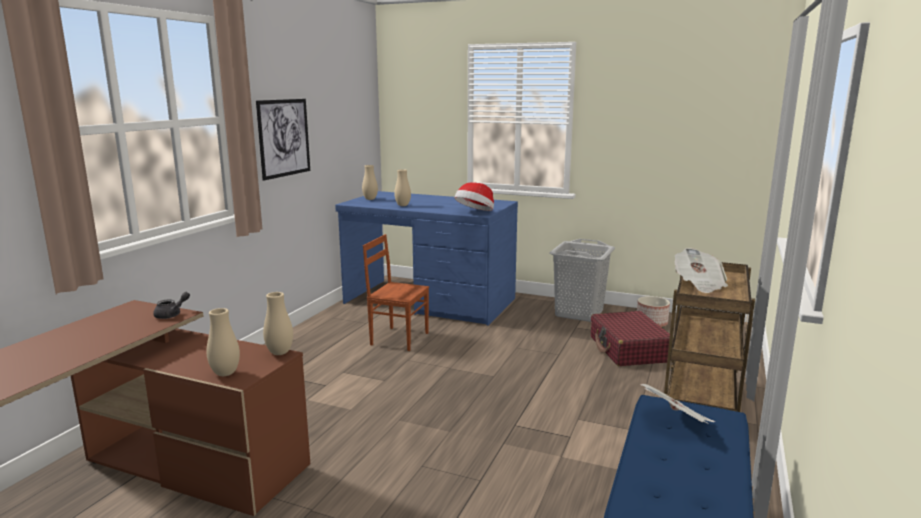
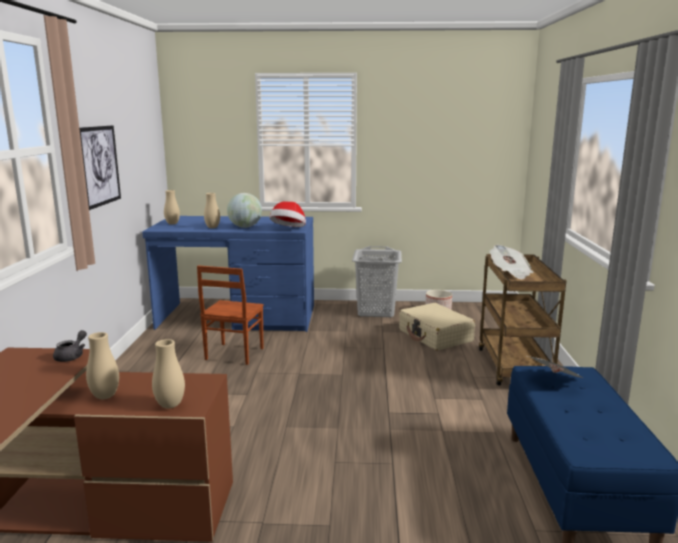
camera: 20 degrees left, 0 degrees up
(280, 353) = (205, 378): beige vase -> beige vase (105, 396)
(399, 338) = (233, 354): brown chair -> brown chair turned 75 degrees counterclockwise
(434, 207) = (245, 227): none -> globe
(628, 349) = (435, 336): red suitcase -> beige suitcase

